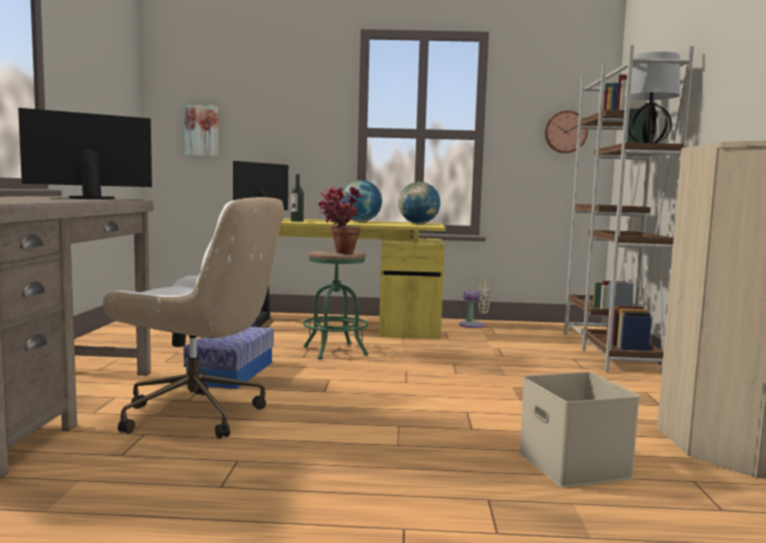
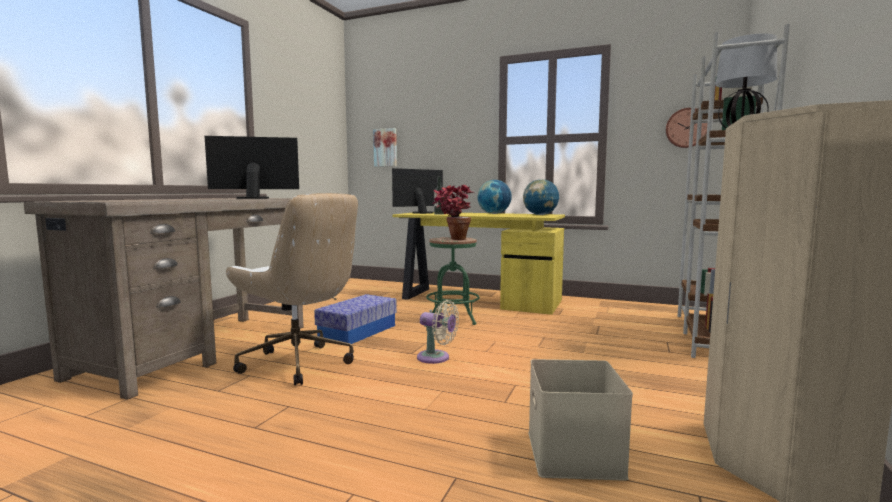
camera: 20 degrees right, 0 degrees up
(474, 325) = (594, 304): beige fan -> beige fan (436, 358)

